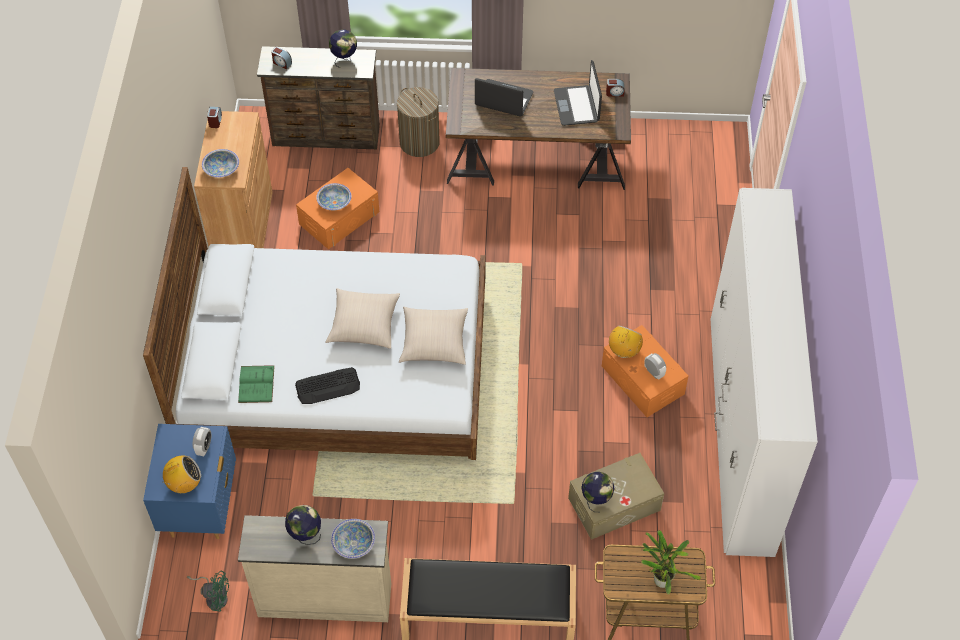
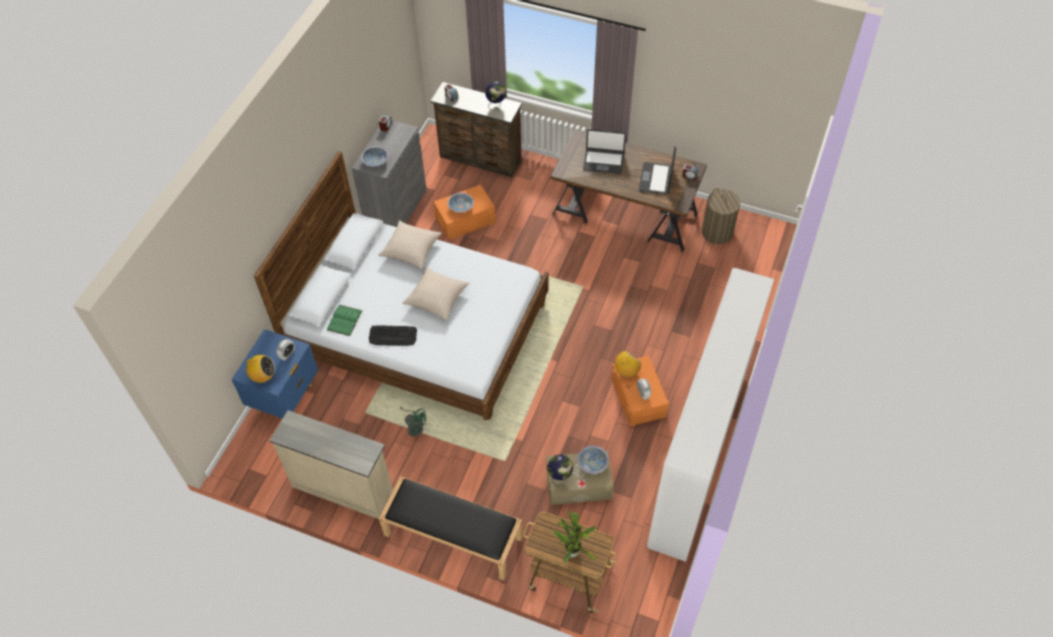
camera: 20 degrees right, 0 degrees up
(214, 596) = (269, 463): green fan -> green fan (415, 426)
(243, 227) = (396, 209): brown cabinet -> grey cabinet
(305, 535) = (323, 437): globe -> none
(354, 543) = (353, 453): bowl -> bowl (592, 463)
(419, 142) = (544, 180): laundry basket -> laundry basket (717, 232)
(434, 342) = (481, 325): beige pillow -> beige pillow (411, 250)
(503, 100) = (603, 161): laptop -> laptop turned 150 degrees clockwise

